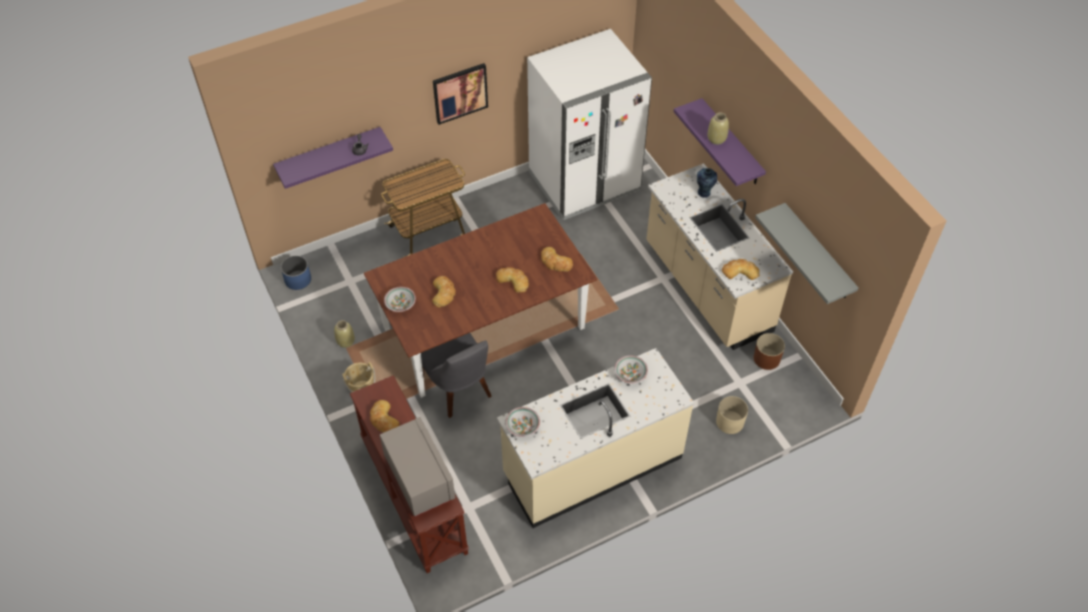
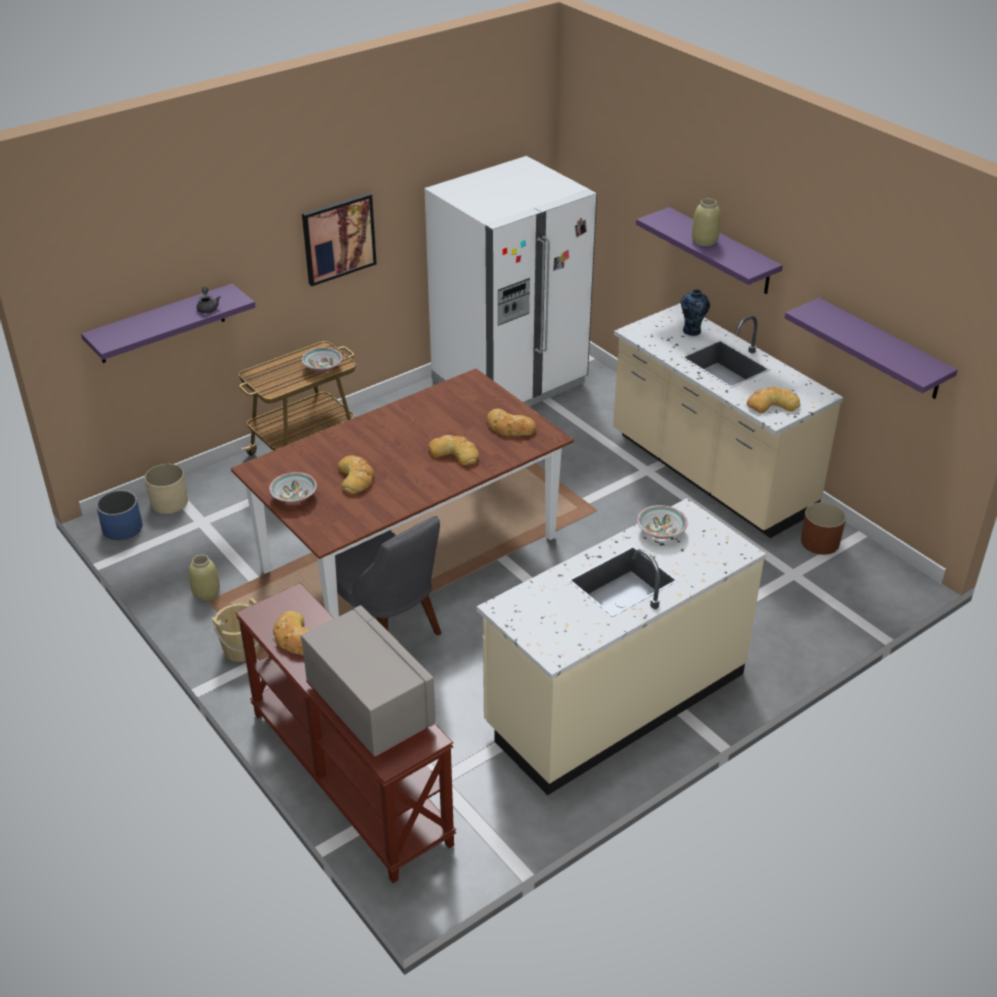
camera: 10 degrees left, 15 degrees down
(522, 426) = (519, 612): bowl -> bowl (322, 367)
(729, 422) = (796, 621): beige planter -> beige planter (169, 502)
(818, 253) = (881, 349): grey shelf -> purple shelf

